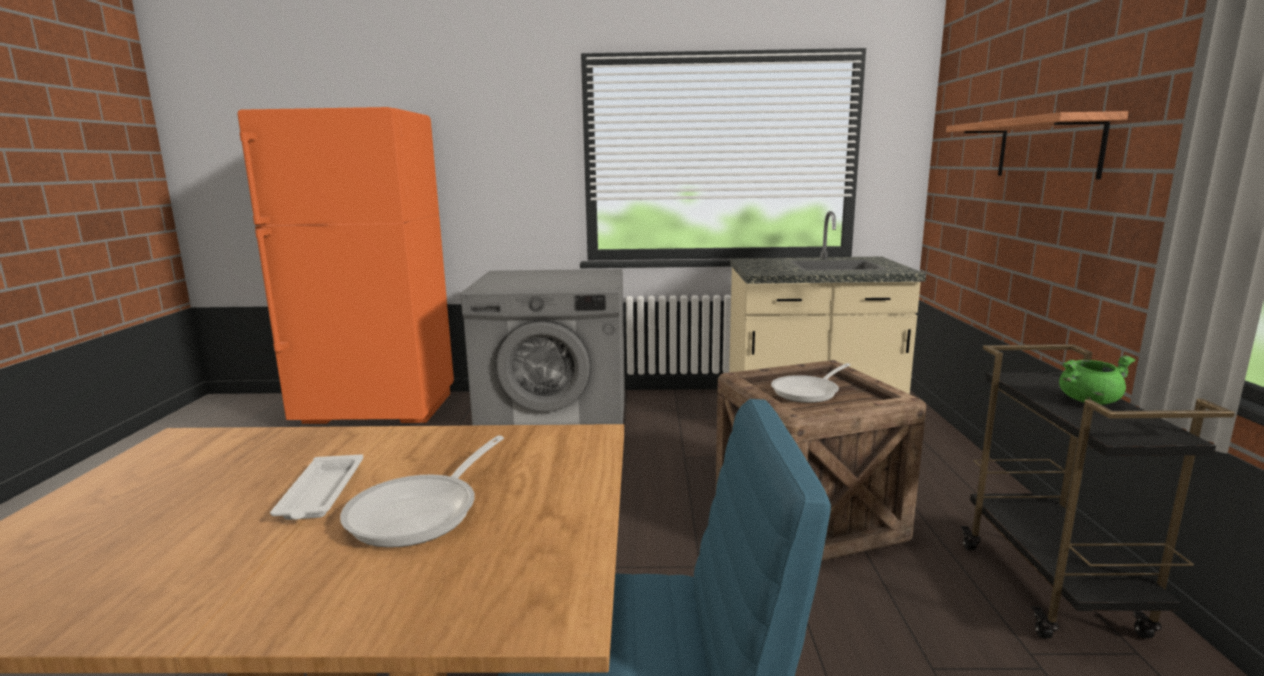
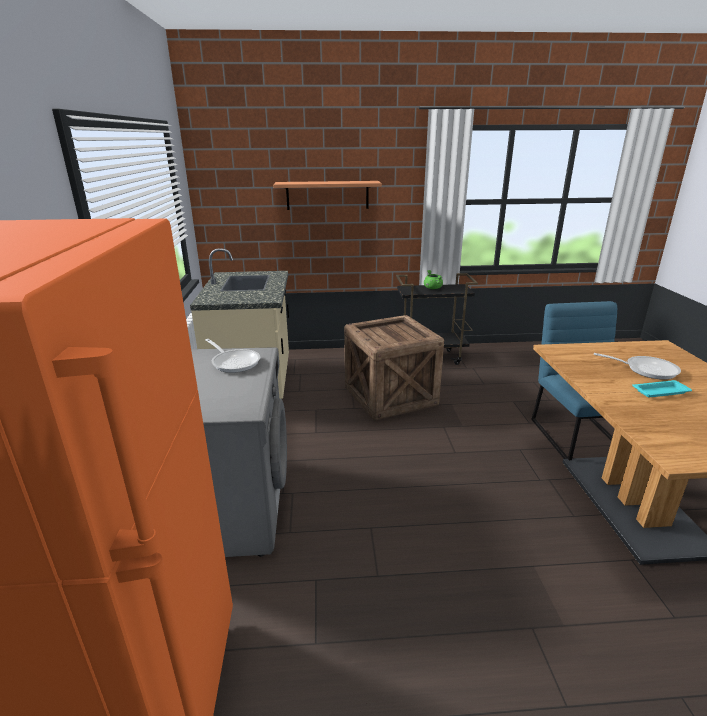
camera: 95 degrees left, 10 degrees up
(321, 494) = (661, 392): white tray -> turquoise tray
(809, 392) = (391, 335): frying pan -> frying pan (234, 362)

